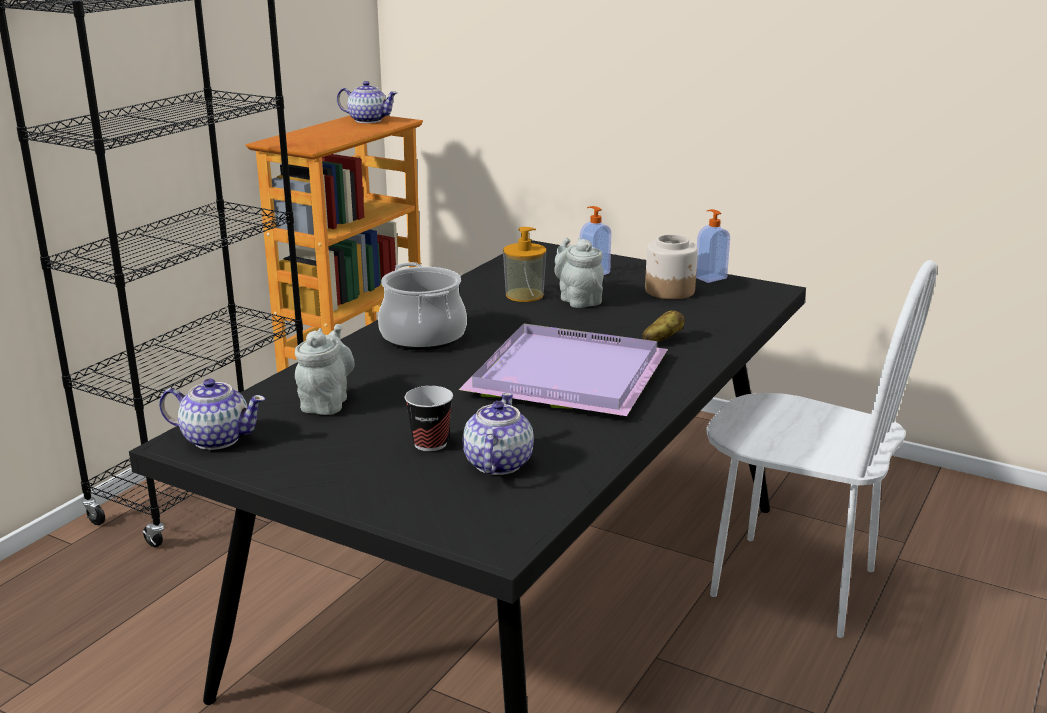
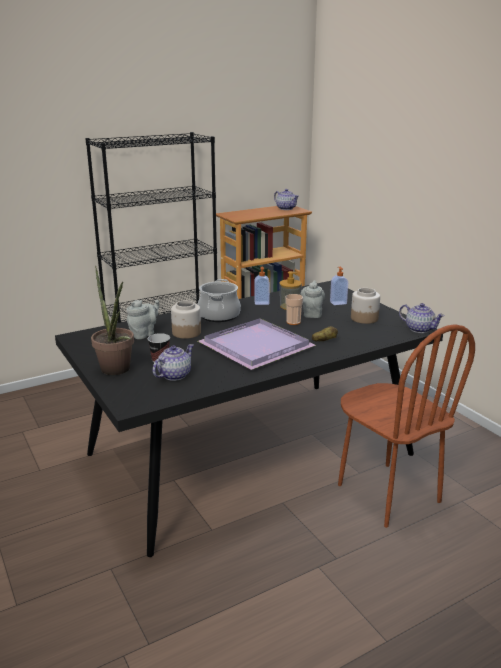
camera: 30 degrees right, 0 degrees up
(216, 439) = (87, 338): teapot -> teapot (419, 329)
(376, 487) = (117, 371): none -> potted plant
(406, 381) = (186, 333): none -> jar
(569, 320) = (293, 322): none -> cup
(710, 277) = (396, 316): soap dispenser -> soap dispenser (261, 302)
(793, 583) = (387, 493): white chair -> brown chair

